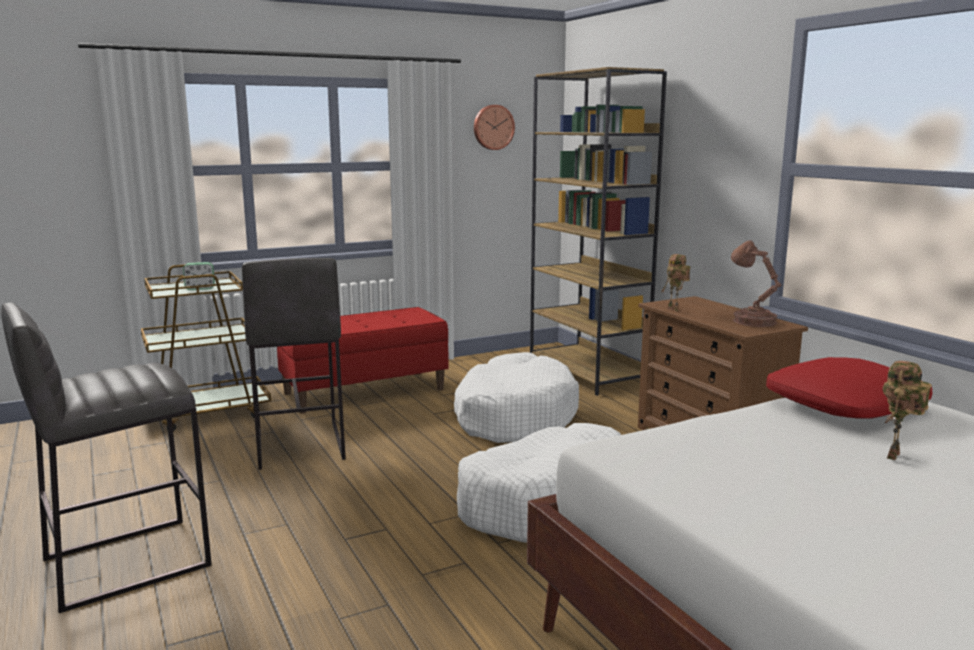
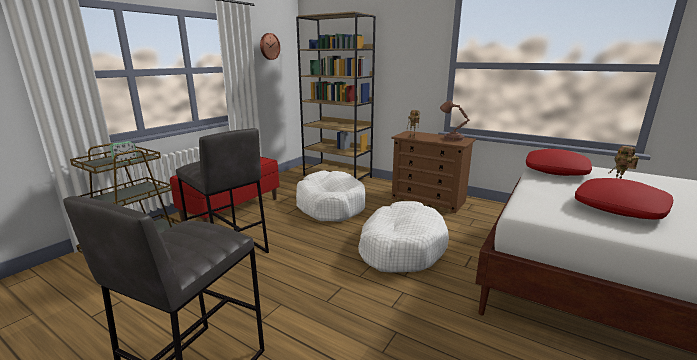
camera: 30 degrees left, 5 degrees up
(812, 483) = (620, 208): none -> red pillow

